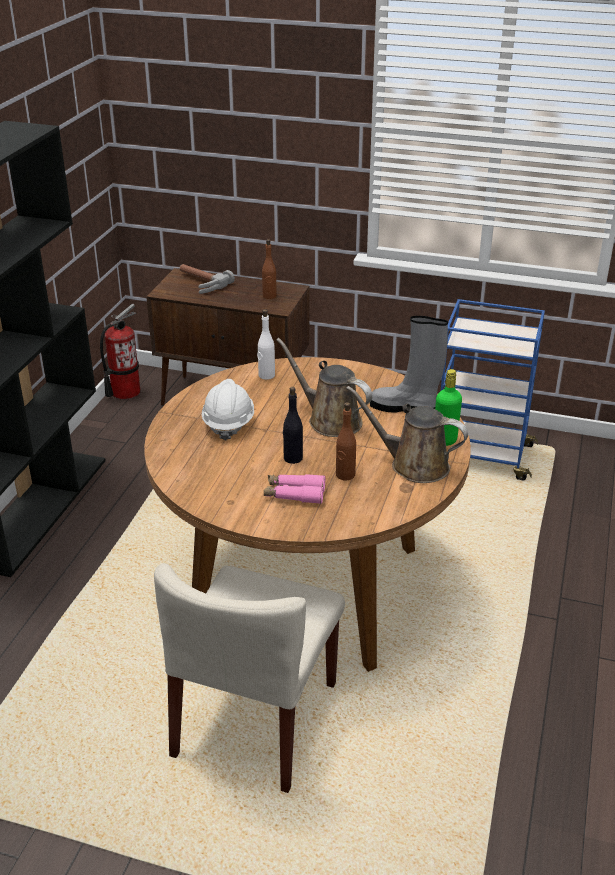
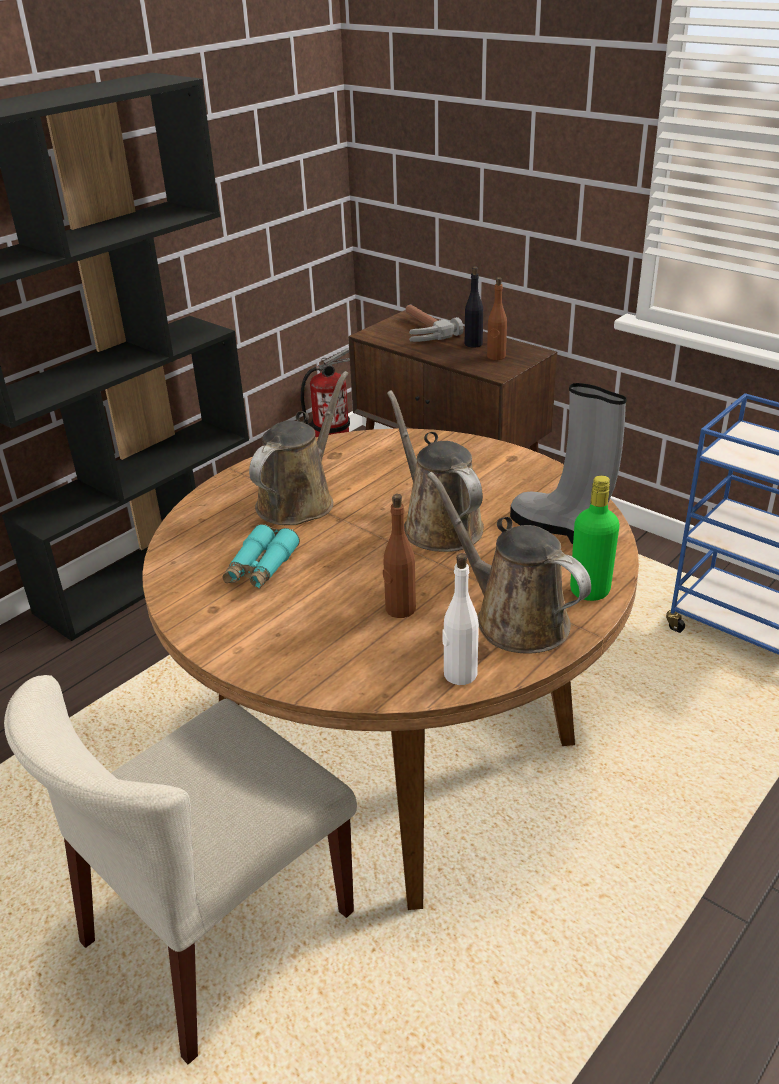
camera: 25 degrees right, 0 degrees up
(228, 423) = (299, 500): white hard hat -> brown watering can
(239, 470) = (261, 567): none -> turquoise binoculars
(266, 375) = (398, 448): white bottle -> white bottle (459, 674)
(292, 458) = (345, 566): black bottle -> black bottle (473, 344)
(294, 494) = (307, 620): pink binoculars -> none

